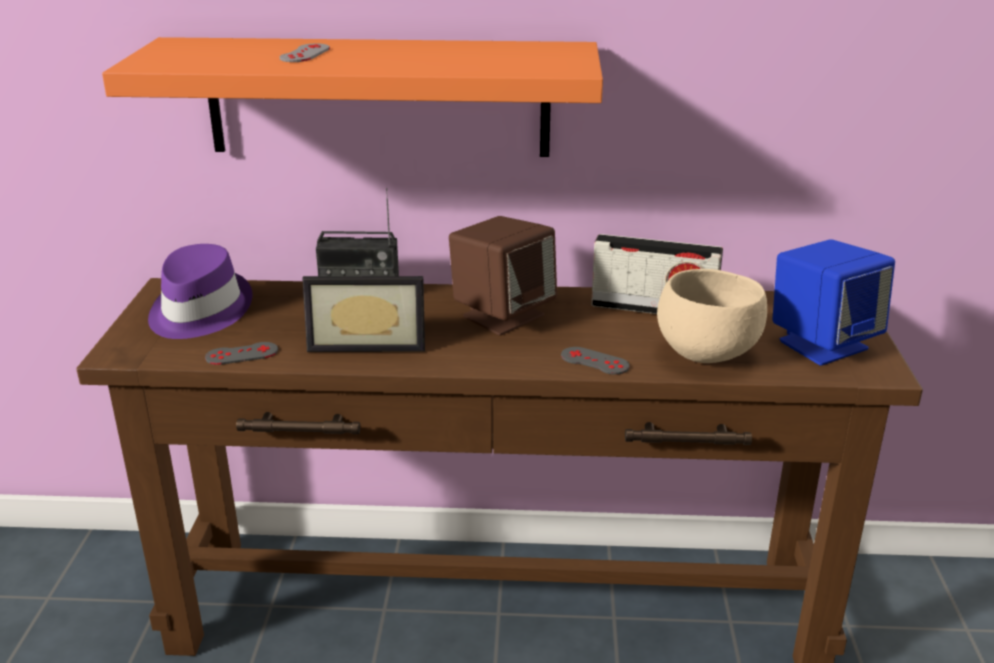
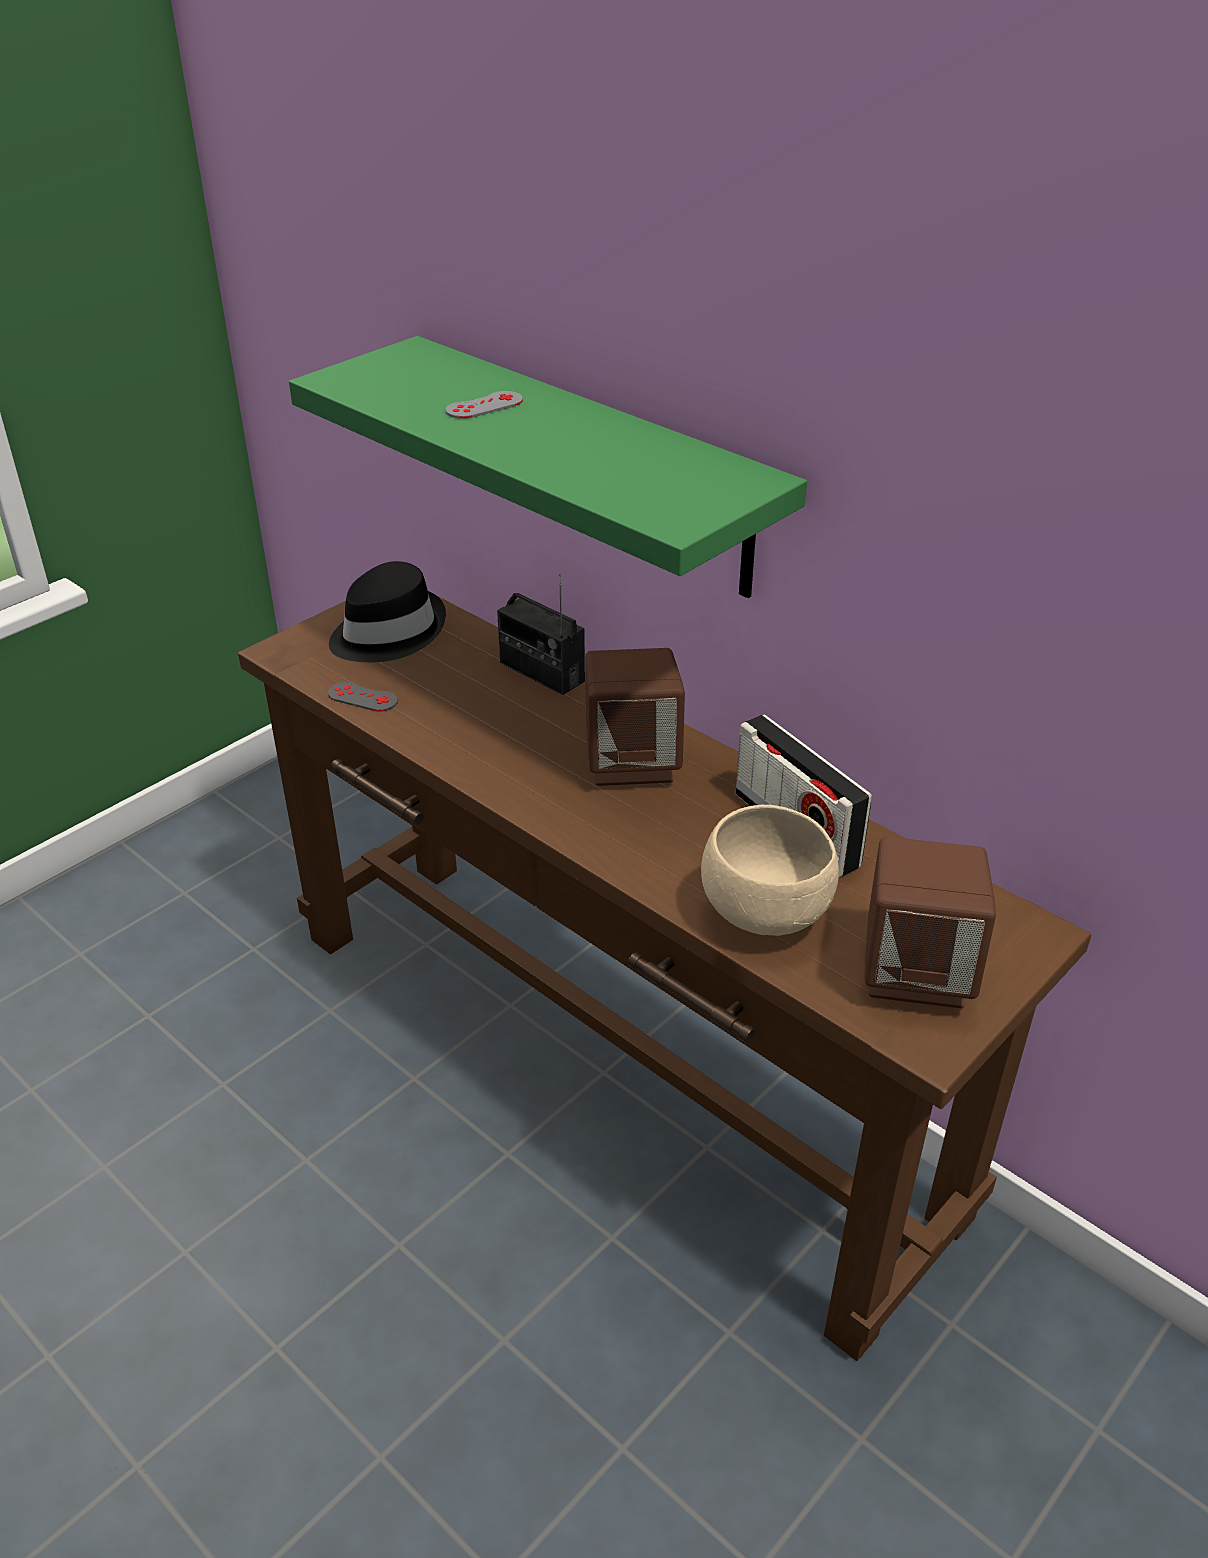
camera: 40 degrees right, 10 degrees up
(198, 311) = (387, 632): purple hat -> black hat
(368, 342) = (474, 734): picture frame -> none
(378, 97) = (593, 465): orange shelf -> green shelf
(594, 361) = (641, 862): grey game controller -> none
(822, 344) = (916, 972): blue speaker -> brown speaker

